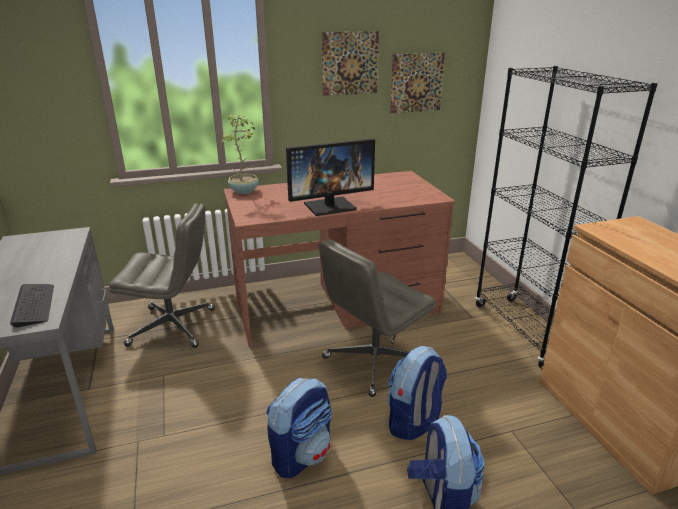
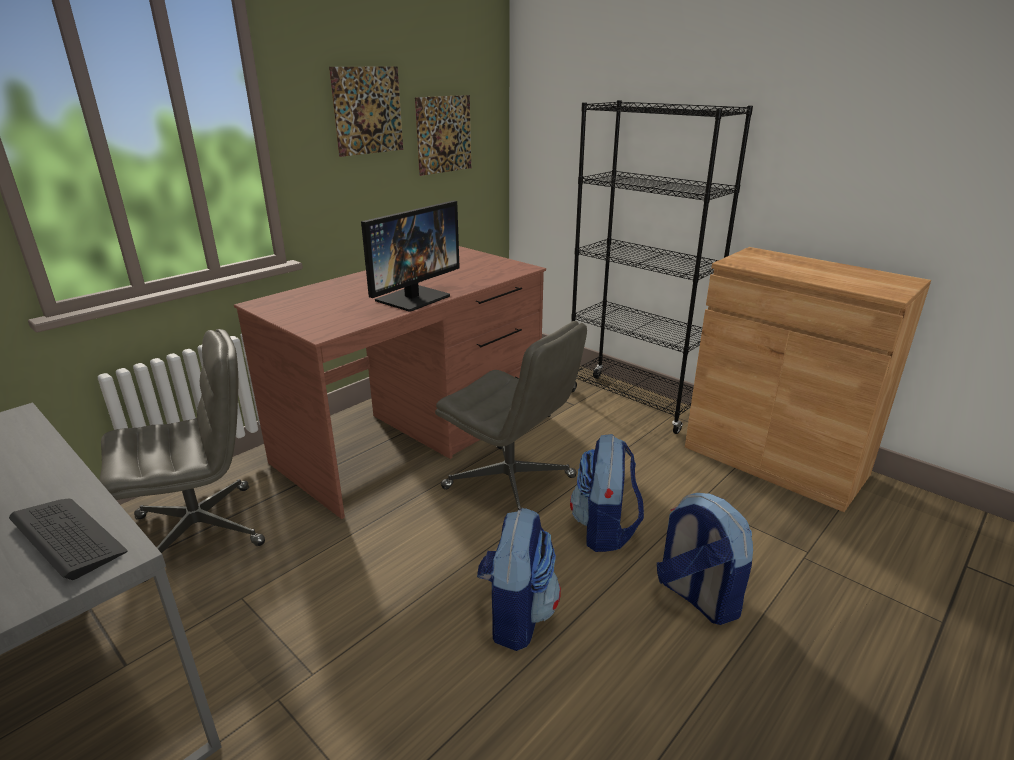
camera: 30 degrees left, 0 degrees up
(244, 191) = (271, 301): potted plant -> none
(374, 362) = (511, 483): grey office chair -> grey office chair turned 75 degrees counterclockwise

